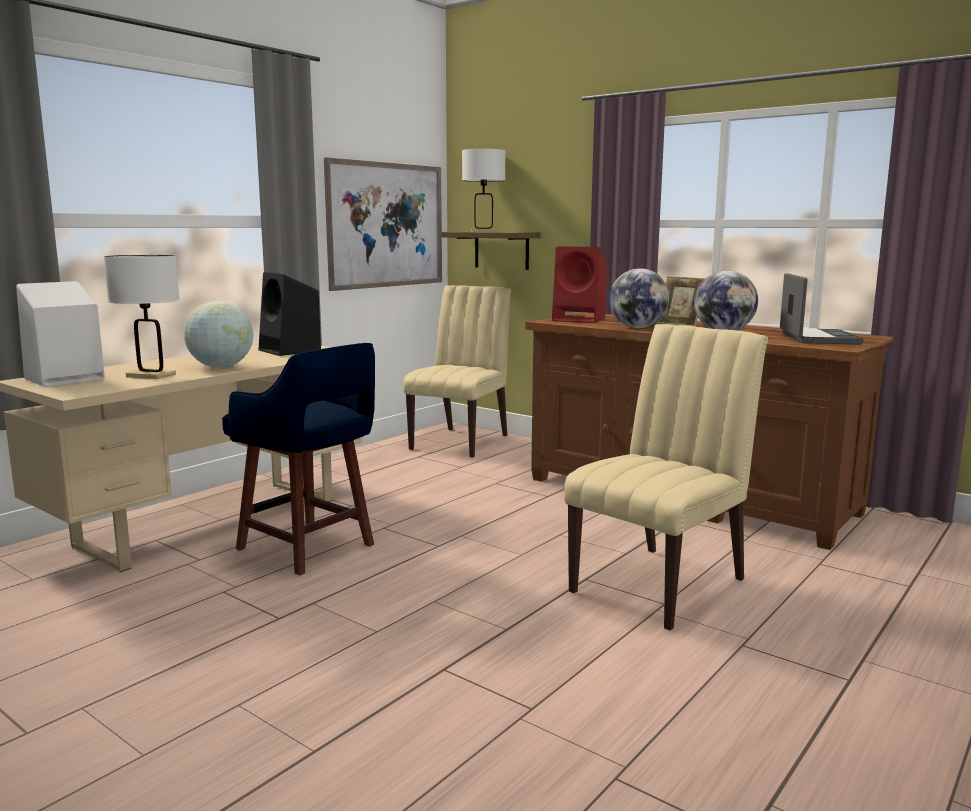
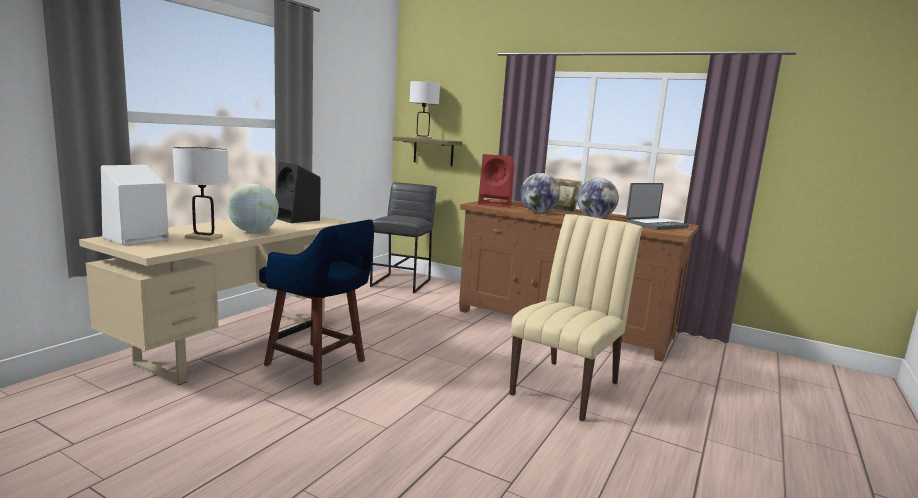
camera: 10 degrees left, 0 degrees up
(387, 225) = (356, 130): picture -> none
(460, 442) = (401, 283): beige chair -> grey stool
(817, 338) = (655, 225): laptop -> laptop turned 60 degrees clockwise

